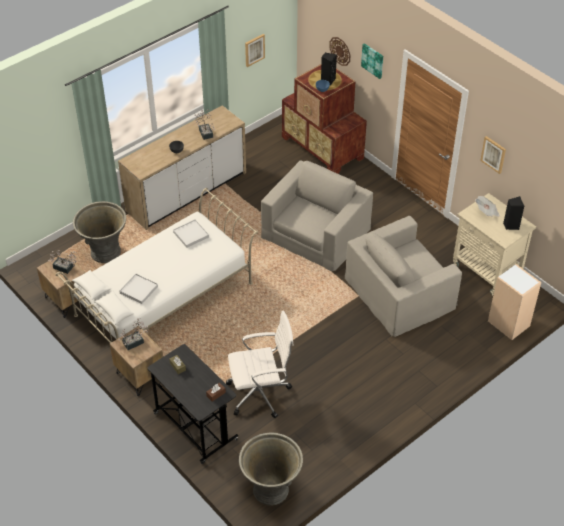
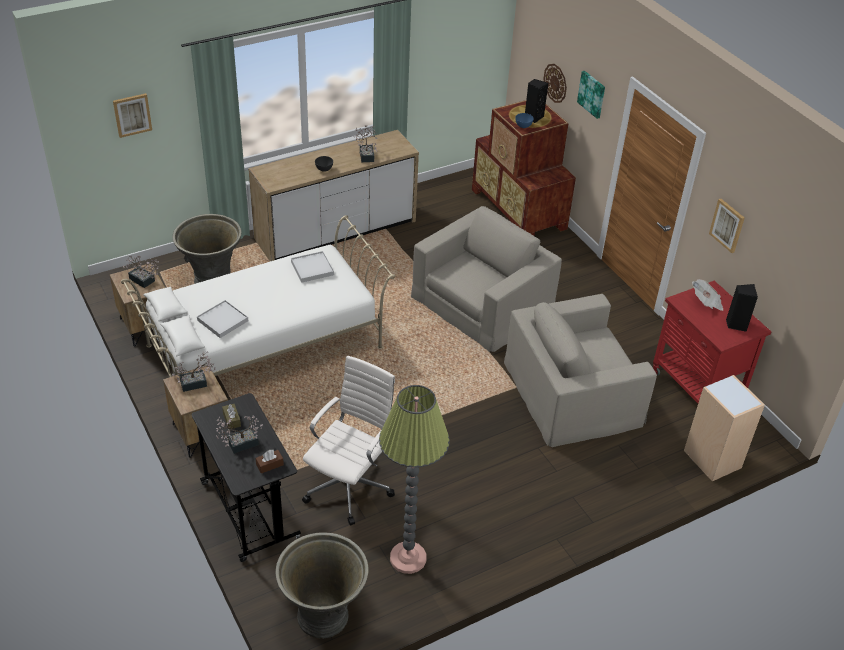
camera: 10 degrees right, 5 degrees down
(189, 383) = (239, 444): none -> potted plant
(254, 50) = (450, 69): picture -> picture (132, 114)
(260, 393) = (350, 485): white office chair -> white office chair turned 60 degrees counterclockwise
(317, 437) = (408, 558): none -> floor lamp
(486, 271) = (696, 388): beige cart -> red cart

